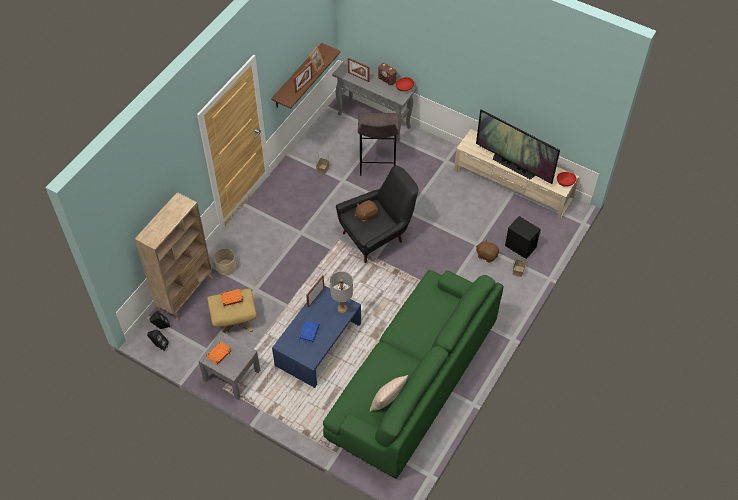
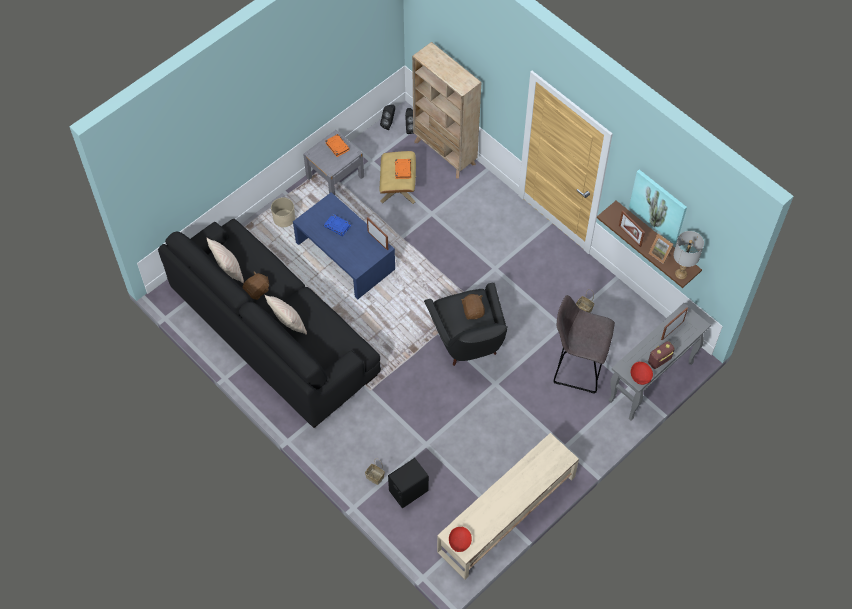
camera: 105 degrees right, 5 degrees up
(226, 267) = (468, 192): beige planter -> beige planter (284, 218)
(291, 49) = (658, 206): none -> picture
(342, 308) = (356, 261): grey table lamp -> grey table lamp (681, 274)
(413, 379) = (273, 331): green sofa -> black sofa
(427, 337) = (288, 323): none -> beige pillow
(486, 255) = (407, 449): brown plush toy -> brown plush toy (257, 290)
(513, 166) = (502, 489): television -> none

